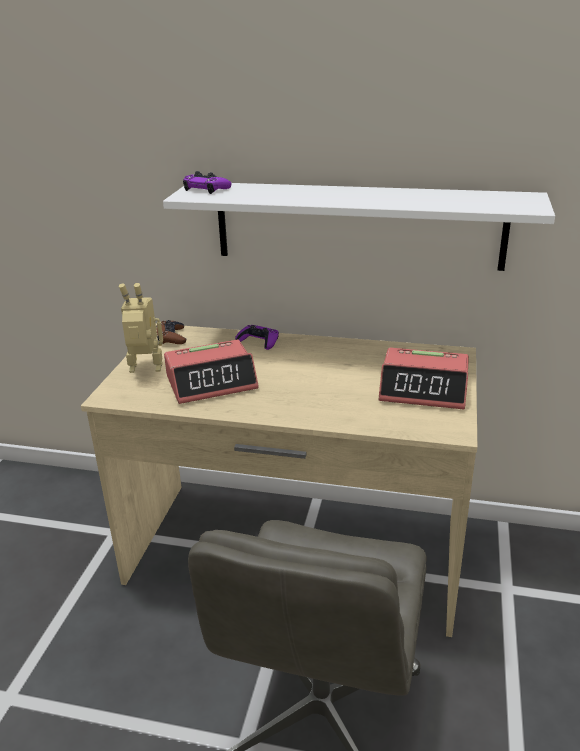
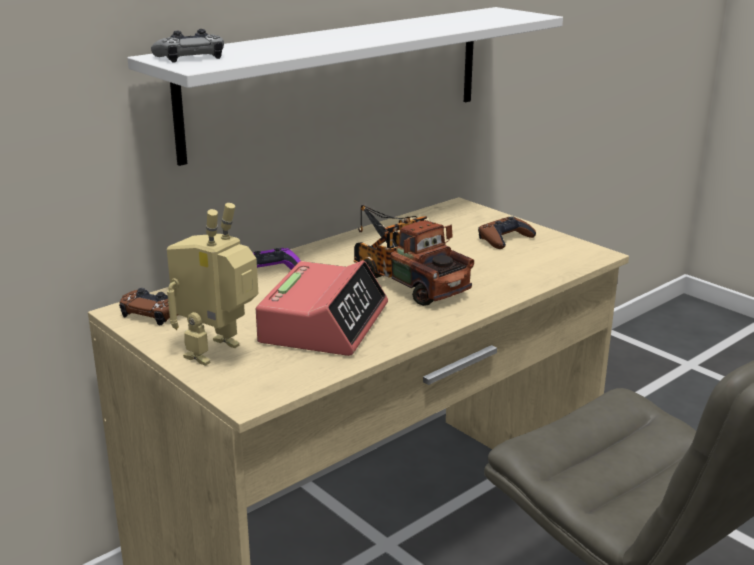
camera: 55 degrees left, 5 degrees down
(206, 189) = (190, 57): purple game controller -> grey game controller
(302, 382) = (405, 280): none -> toy truck
(424, 389) = (505, 239): alarm clock -> brown game controller

